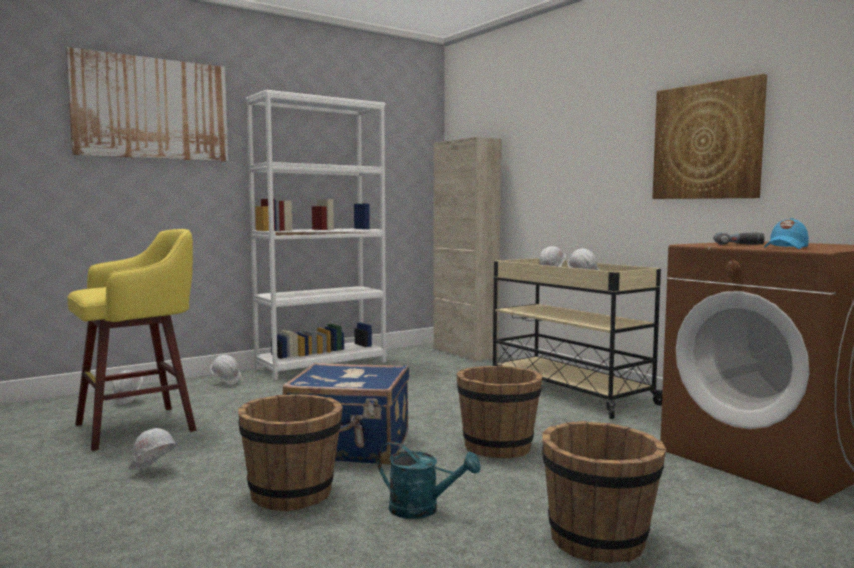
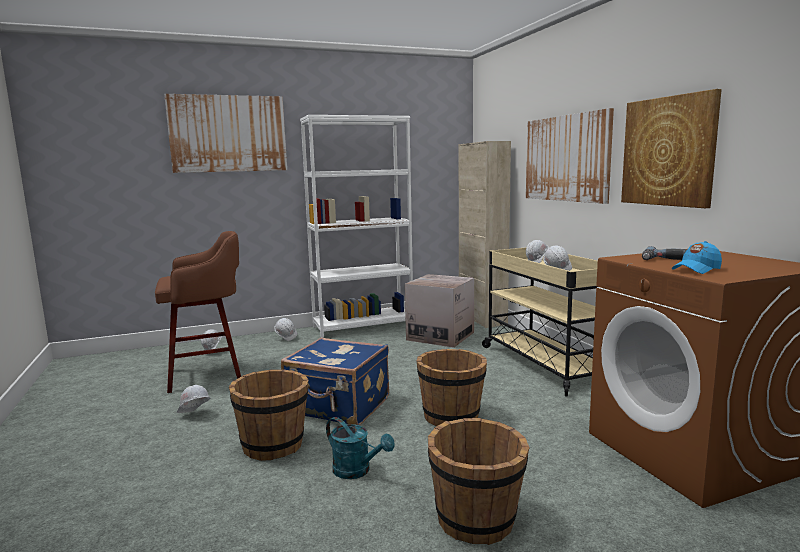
camera: 15 degrees right, 5 degrees up
(140, 426) = (208, 374): yellow stool -> brown stool
(427, 371) = (440, 336): none -> cardboard box
(577, 155) = (566, 158): none -> picture

